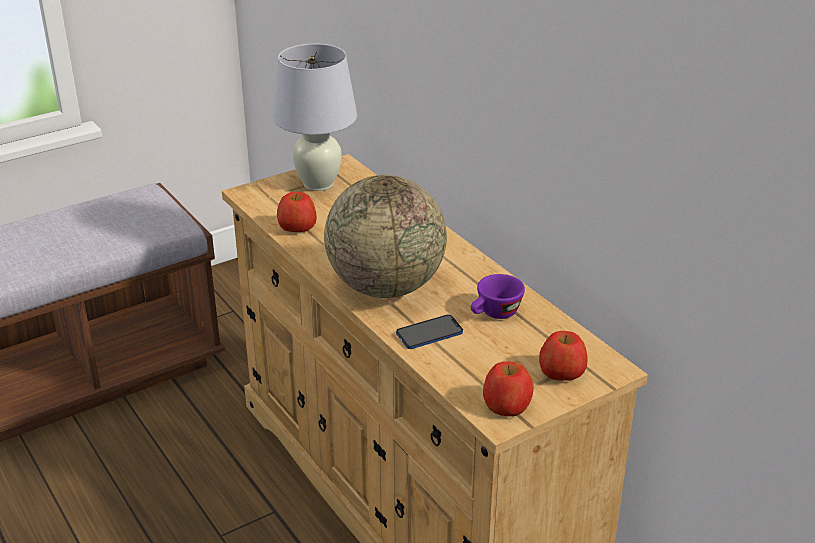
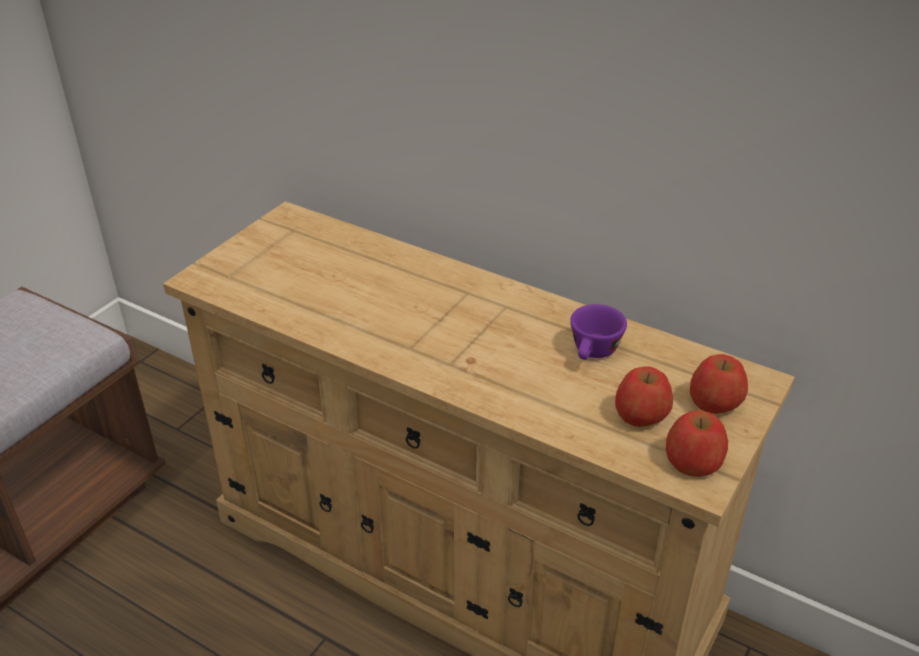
camera: 25 degrees left, 5 degrees up
(297, 227) = (292, 307): apple -> apple (641, 415)
(318, 184) = (277, 246): white table lamp -> none
(386, 287) = (452, 354): globe -> none
(429, 333) = (544, 398): phone -> none

